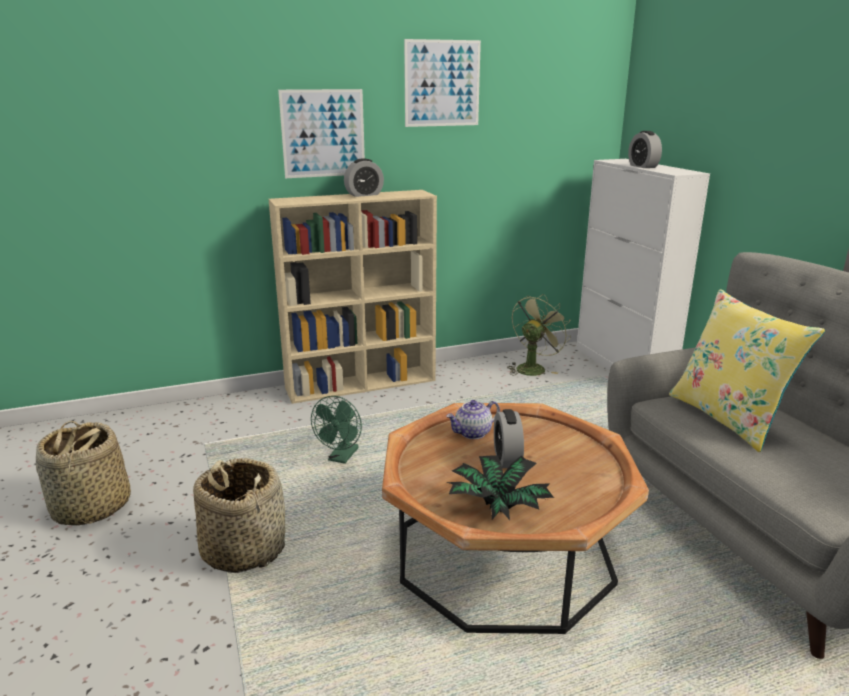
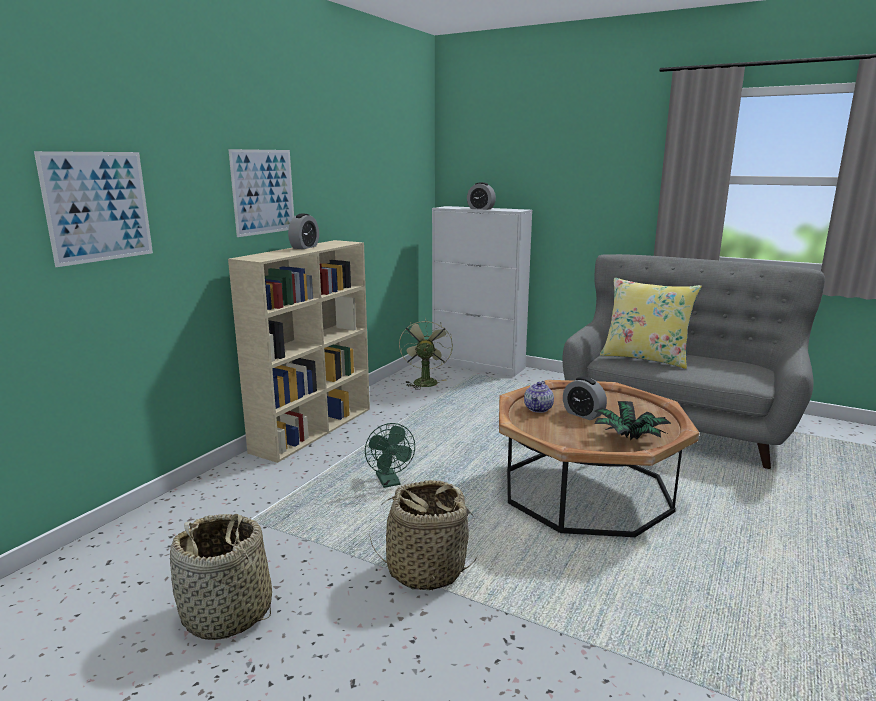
camera: 40 degrees left, 5 degrees down
(442, 83) = (339, 146): picture -> picture (98, 207)

